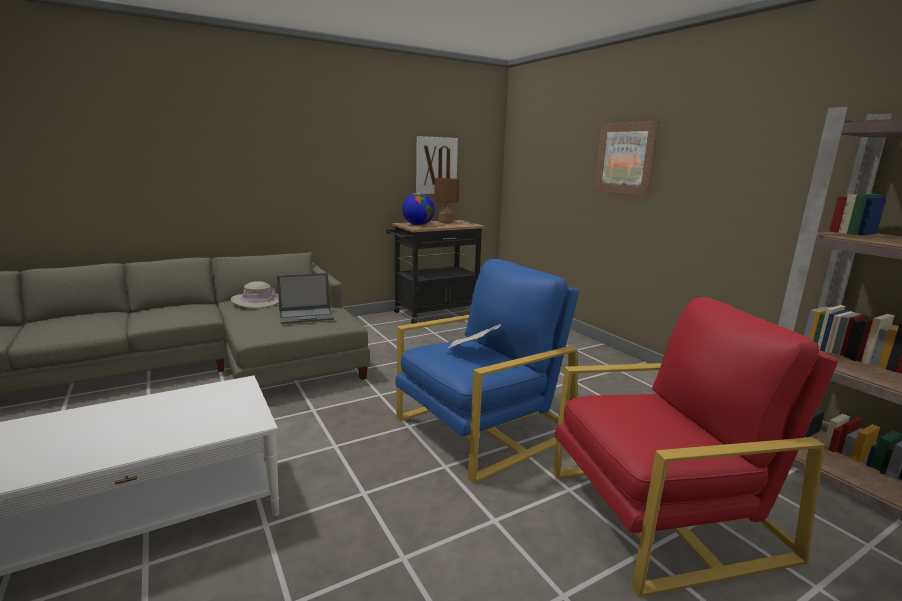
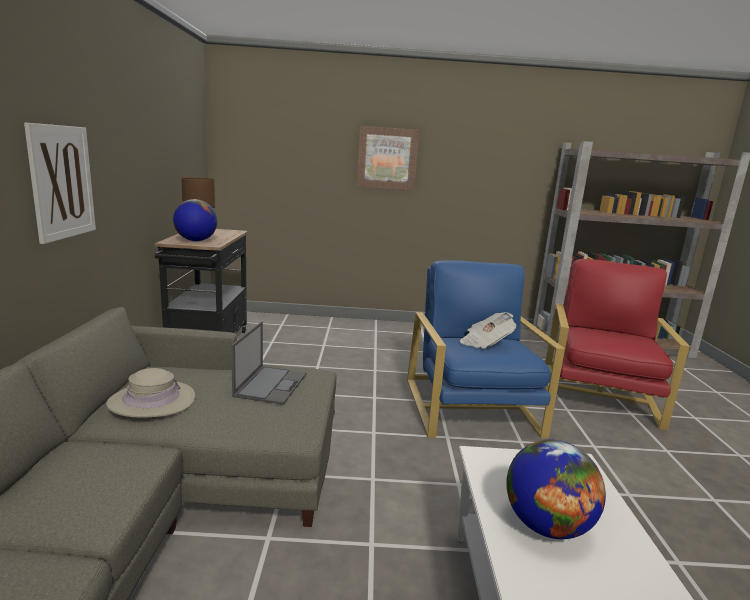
camera: 60 degrees left, 0 degrees up
(149, 415) = (546, 526): none -> globe
(436, 165) = (173, 161): picture -> picture (62, 182)

